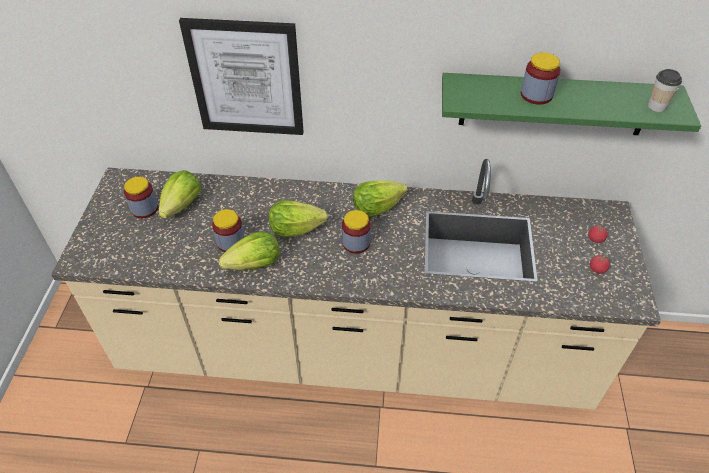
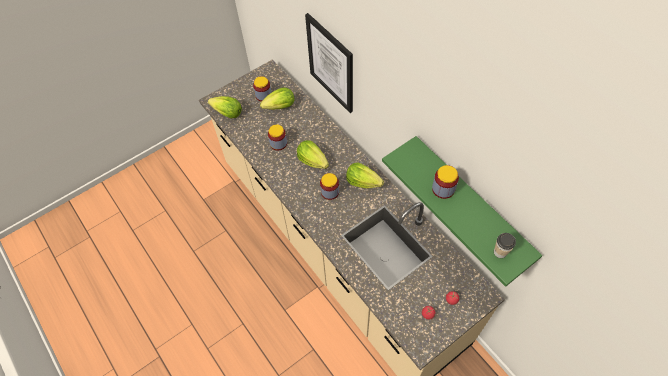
camera: 50 degrees right, 10 degrees up
(255, 264) = (275, 164): lettuce -> lettuce (228, 113)

